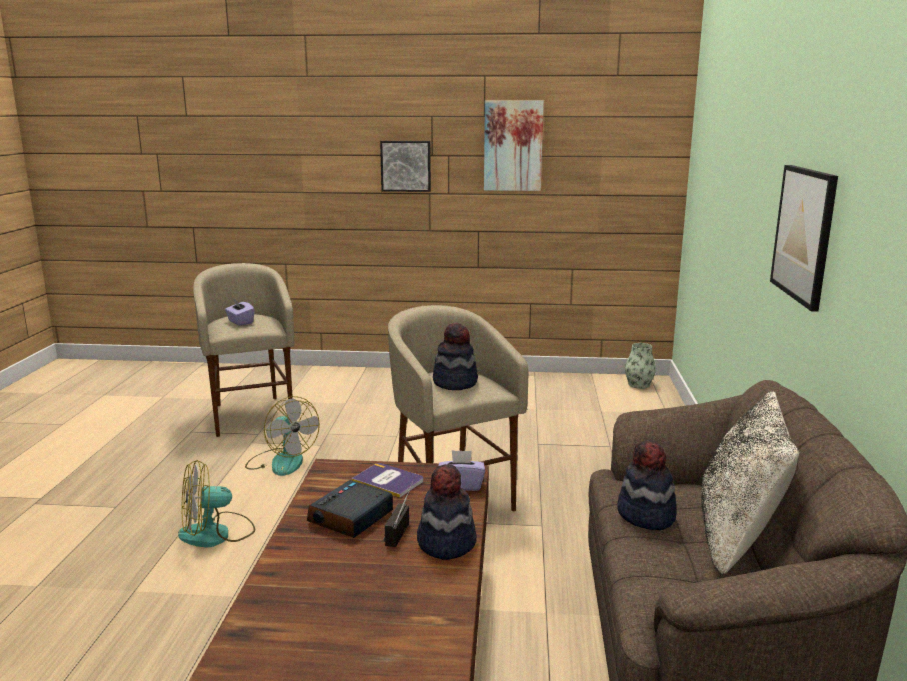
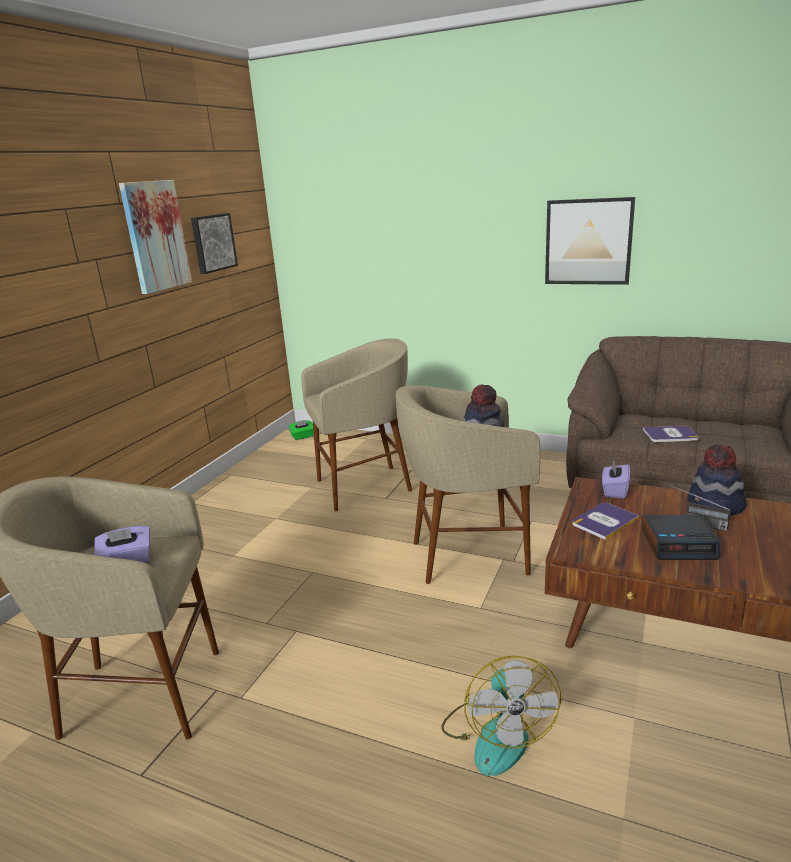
camera: 70 degrees left, 5 degrees up
(281, 461) = (323, 668): fan -> none
(350, 517) = (679, 544): alarm clock -> alarm clock turned 45 degrees counterclockwise
(406, 166) = (54, 282): picture -> picture (212, 243)
(554, 430) = (364, 487): none -> beige stool
(639, 385) = (303, 436): vase -> green tissue box
(645, 515) = (670, 435): hat -> book
(736, 543) = (700, 419): beige pillow -> none

